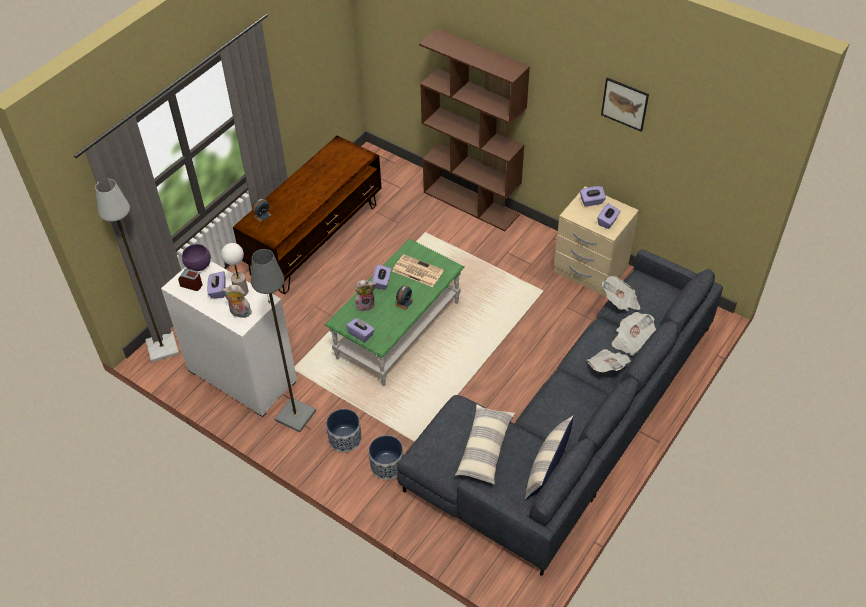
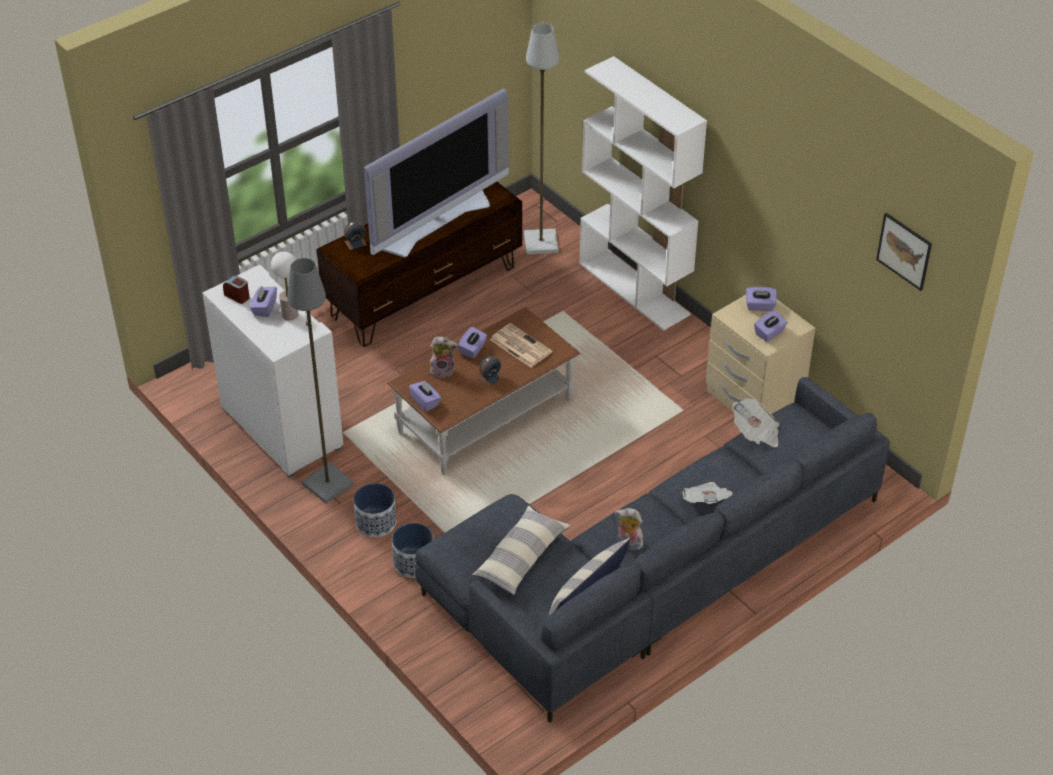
camera: 15 degrees right, 5 degrees down
(161, 347) = (200, 375): grey floor lamp -> grey floor lamp (540, 242)
(199, 266) = (252, 278): purple bowl -> none
(239, 313) = (279, 337): plush toy -> plush toy (628, 544)
(318, 184) = (434, 221): none -> television
(398, 330) = (485, 417): green coffee table -> brown coffee table
(471, 203) = (635, 289): brown bookcase -> white bookcase
(624, 104) = (803, 186): picture -> picture (904, 251)
(632, 340) = (750, 480): newspaper -> none

